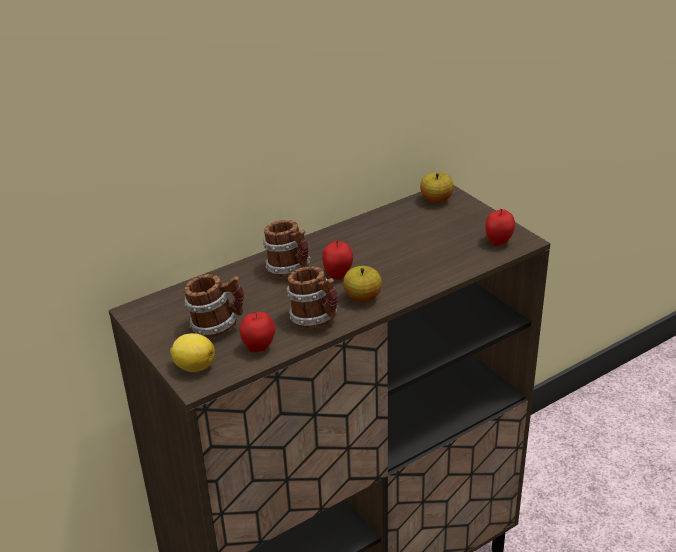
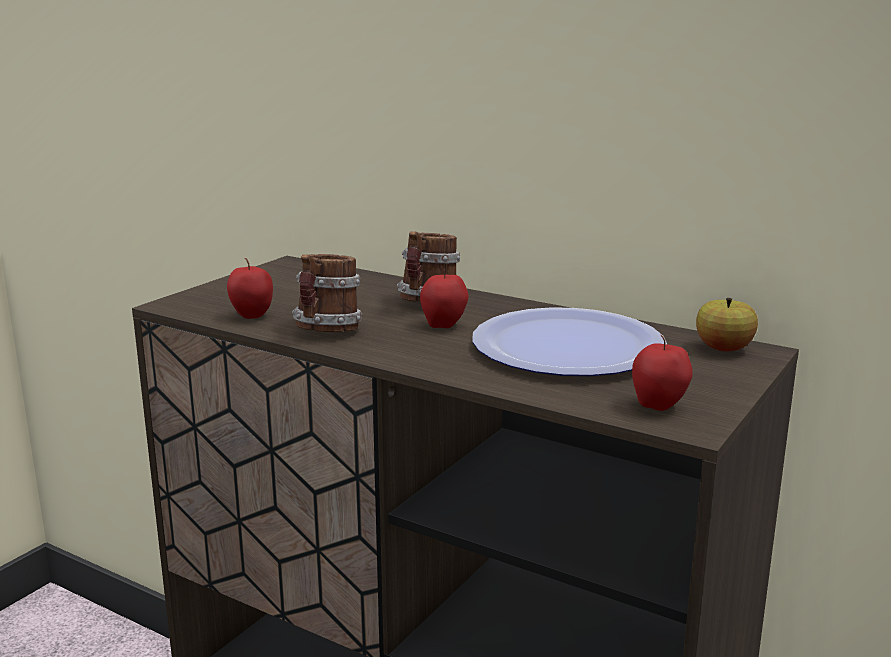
camera: 65 degrees right, 15 degrees down
(194, 366) = (201, 298): lemon -> none
(217, 327) = (282, 294): mug -> none
(362, 297) = (401, 346): apple -> none
(402, 243) = (567, 347): none -> plate

